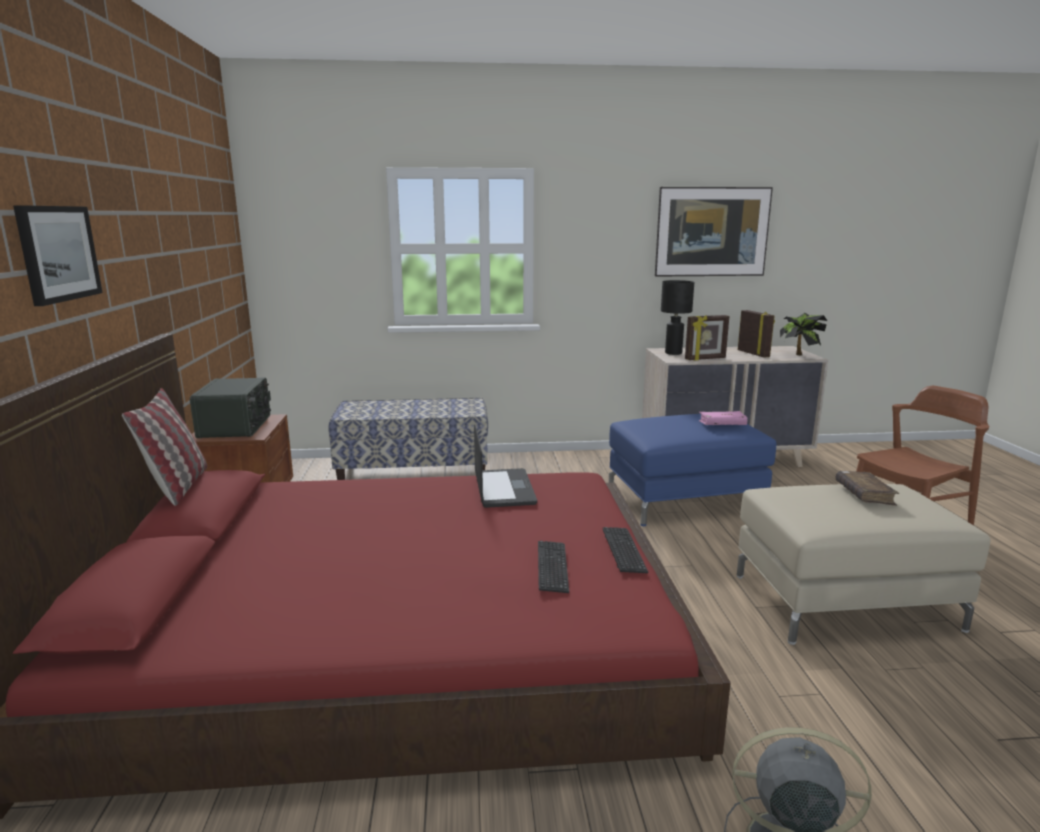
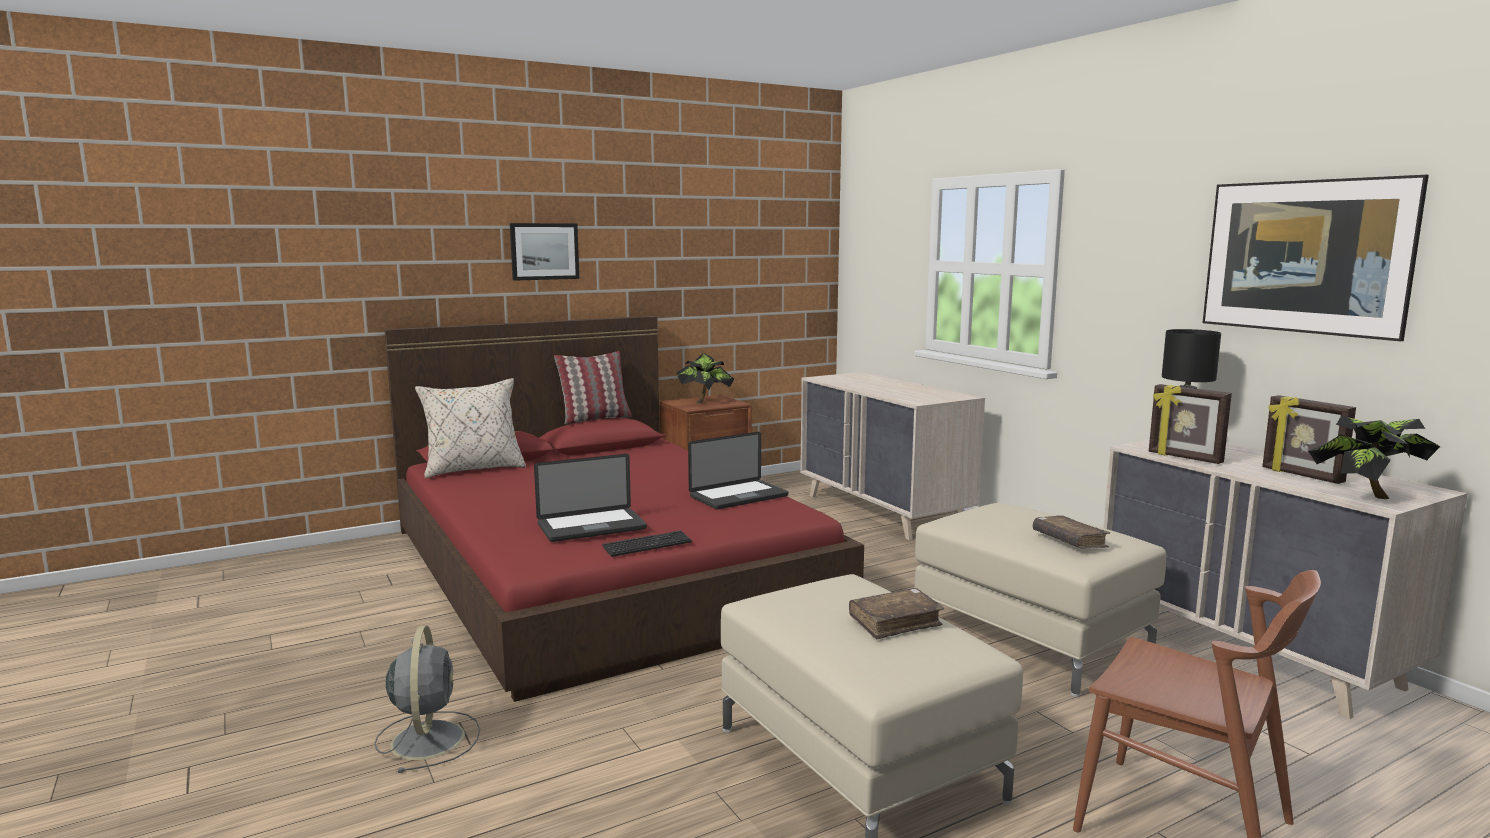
camera: 65 degrees right, 5 degrees down
(172, 619) = (473, 469): none -> beige pillow
(236, 426) = (705, 402): radio -> potted plant
(414, 474) = (883, 511): bench -> beige dresser
(552, 568) = (591, 527): keyboard -> laptop
(684, 500) = (1030, 639): blue ottoman -> beige ottoman
(722, 425) = (1069, 541): pink book -> brown book
(753, 354) = (1301, 475): picture frame -> picture frame turned 105 degrees clockwise

